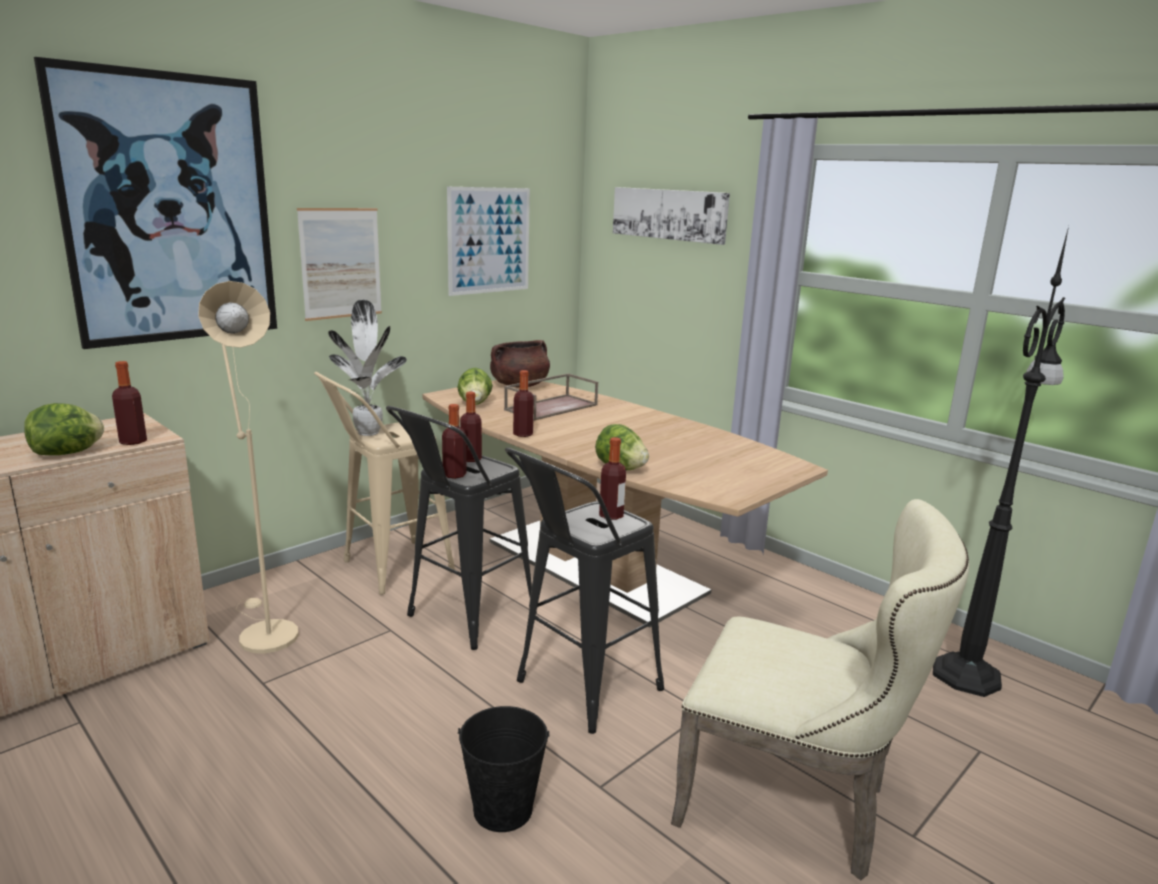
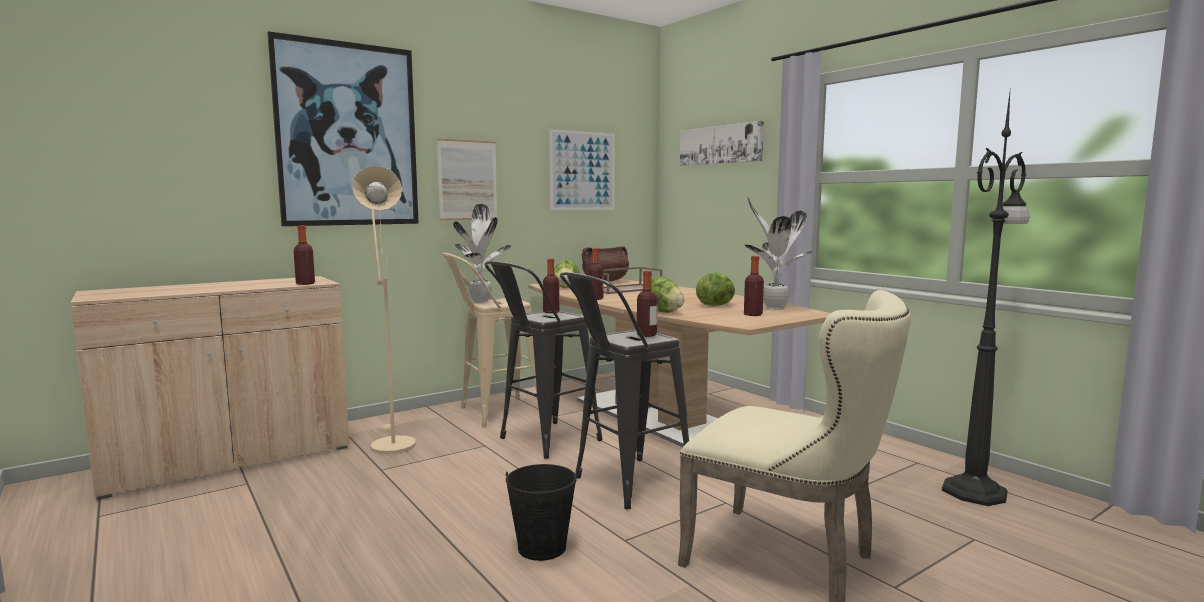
camera: 10 degrees right, 10 degrees down
(68, 453) = (260, 286): lettuce -> lettuce (716, 305)
(454, 475) = (534, 318): bottle -> bottle (753, 314)
(747, 454) = (772, 308): none -> potted plant

